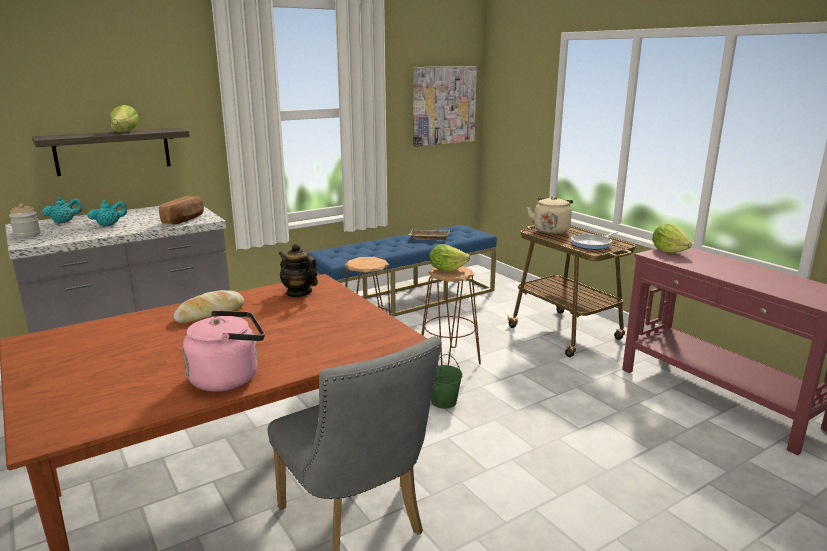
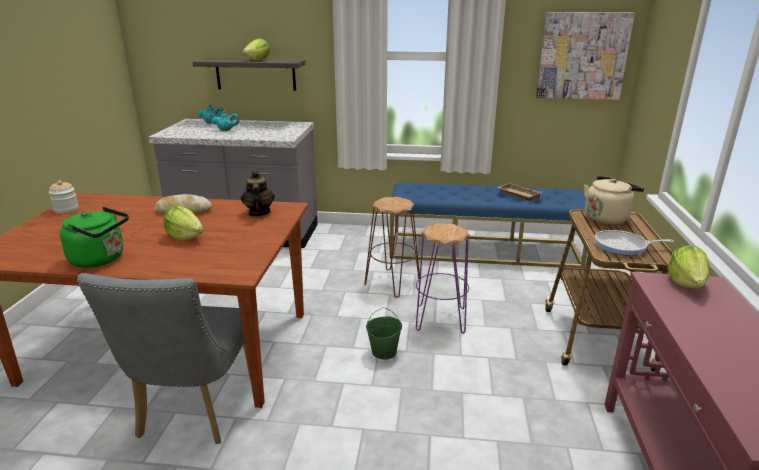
camera: 40 degrees right, 5 degrees up
(27, 235) = (177, 128): jar -> jar (66, 209)
(184, 219) = (272, 135): bread -> none
(229, 378) = (101, 259): pink kettle -> green kettle
(446, 269) = (443, 229): lettuce -> lettuce (185, 237)
(449, 361) = (440, 319): brown stool -> purple stool

